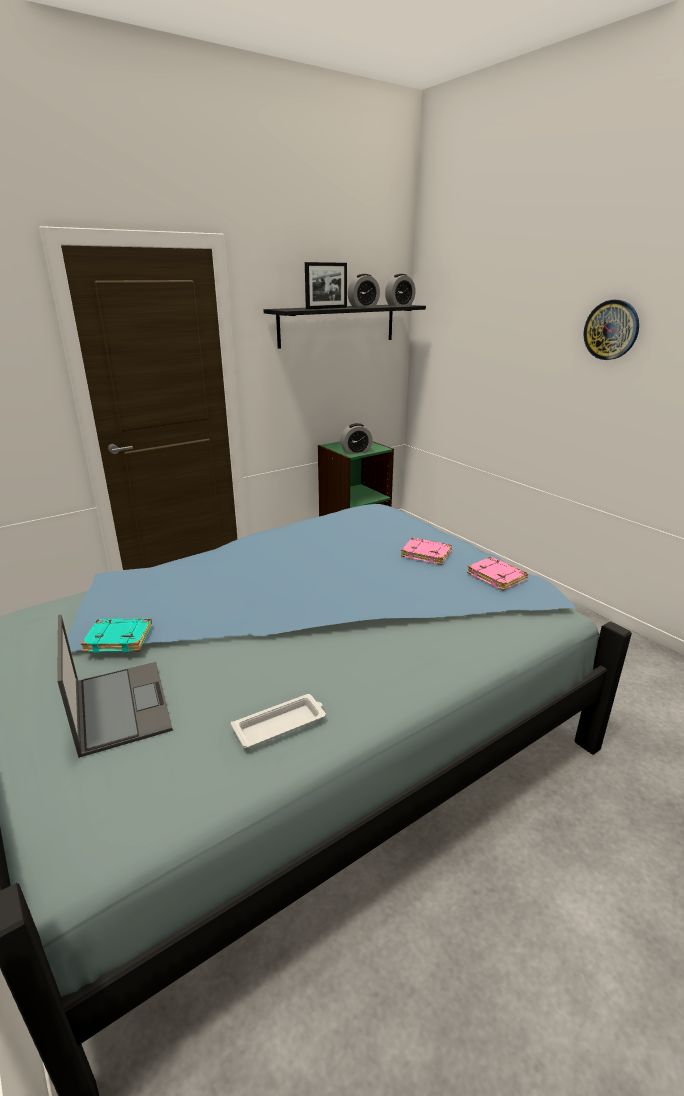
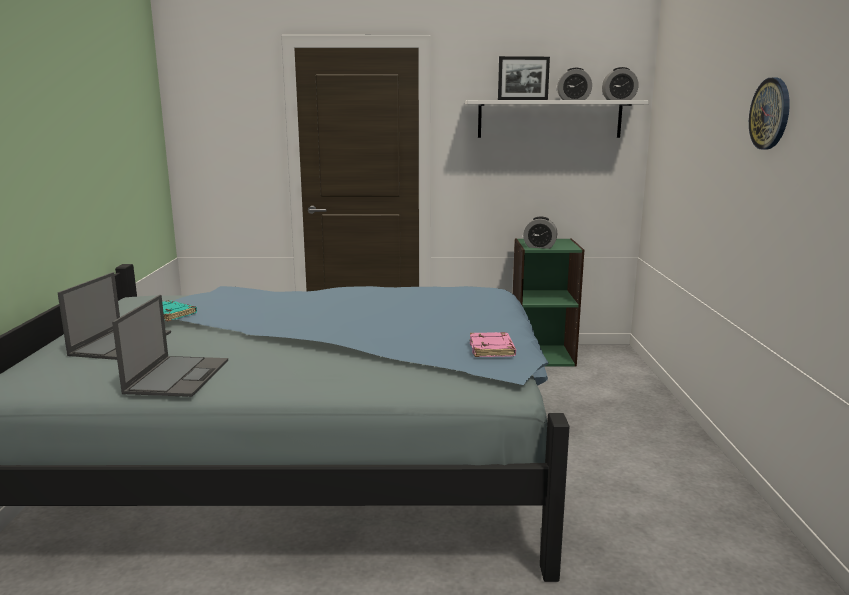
camera: 35 degrees right, 10 degrees down
(281, 725) = (178, 376): white tray -> laptop
(337, 325) = (549, 119): black shelf -> white shelf
(427, 554) = (463, 323): pink book -> none

